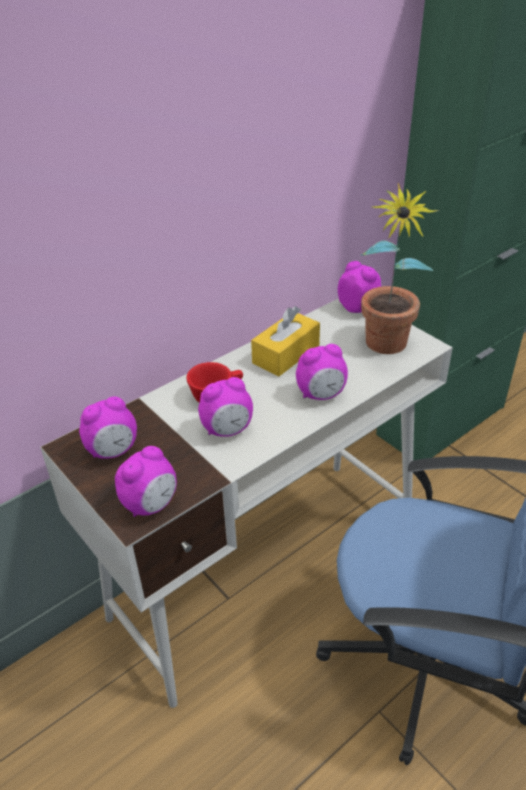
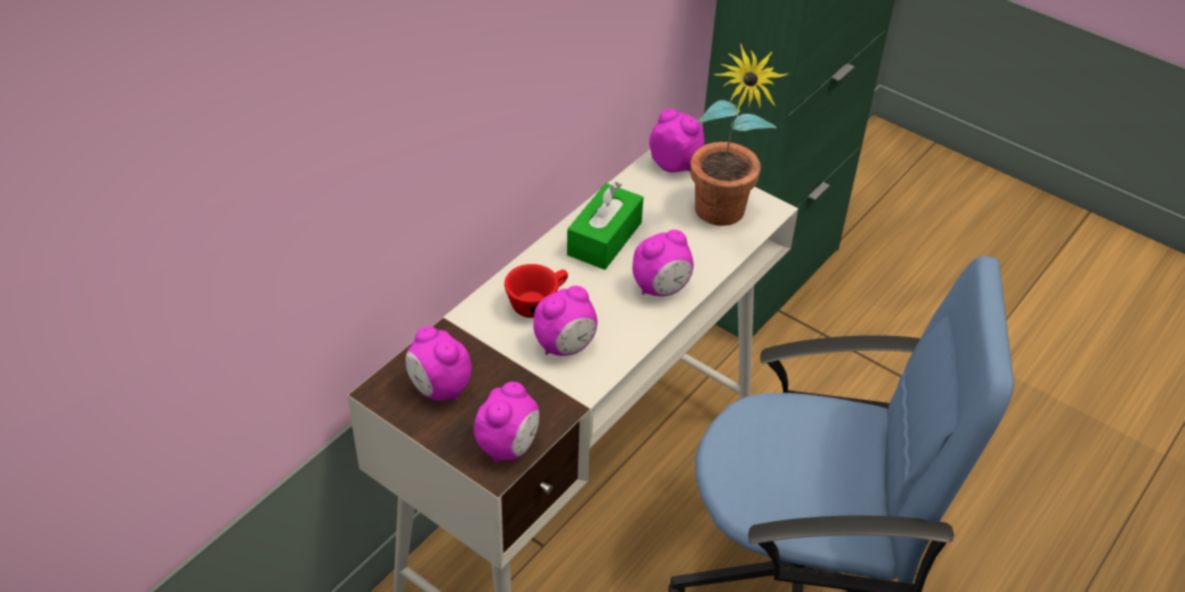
camera: 15 degrees left, 5 degrees up
(113, 451) = (439, 389): alarm clock -> alarm clock turned 90 degrees clockwise
(286, 354) = (604, 239): yellow tissue box -> green tissue box

